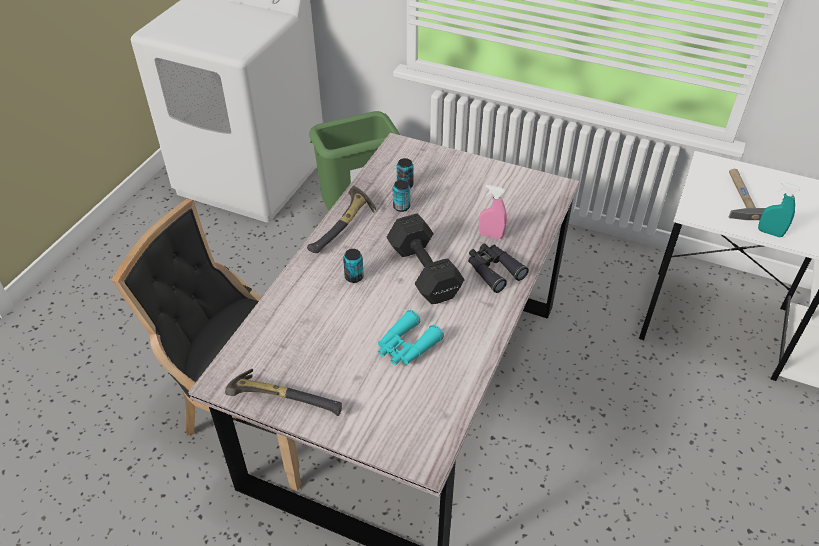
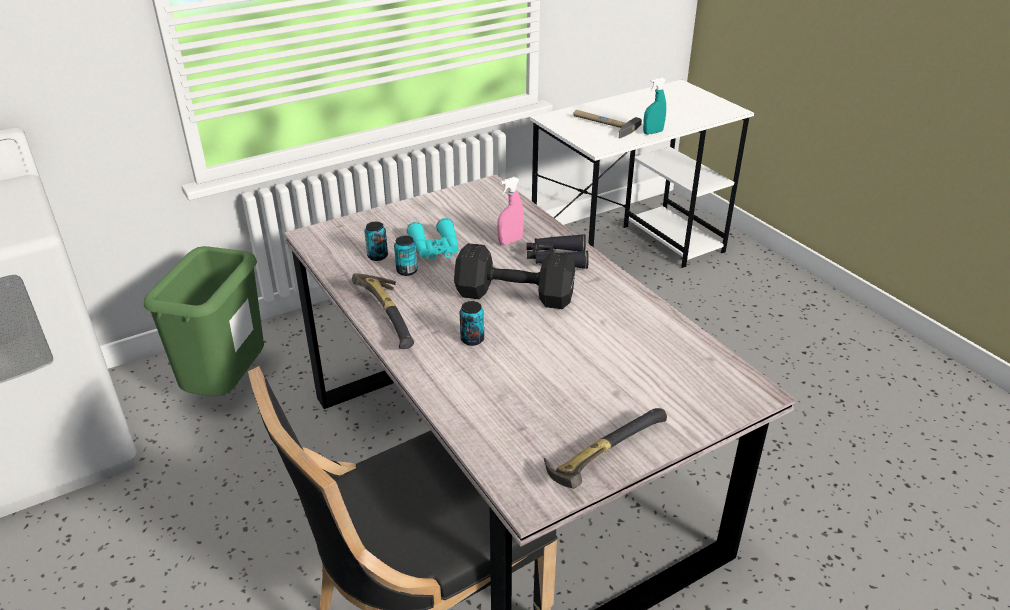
camera: 55 degrees left, 10 degrees down
(406, 346) = (603, 346): turquoise binoculars -> turquoise binoculars (435, 249)

